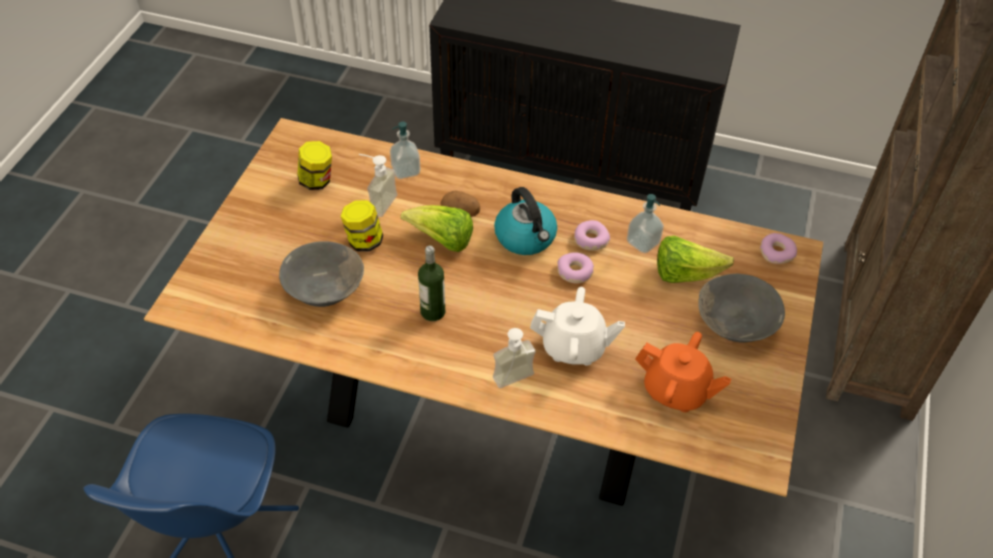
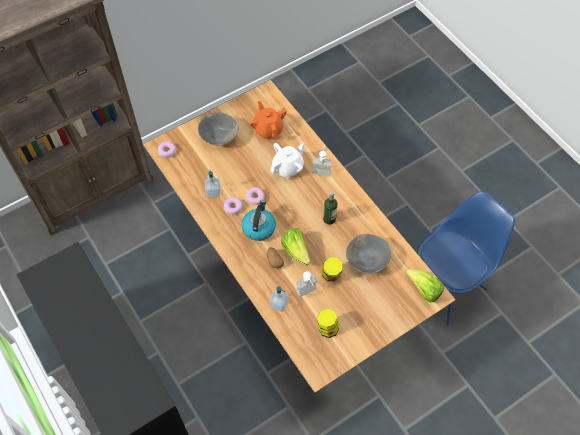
camera: 140 degrees left, 10 degrees up
(574, 348) = (288, 168): white teapot -> white teapot turned 90 degrees clockwise
(685, 274) = (213, 167): lettuce -> lettuce (424, 290)

